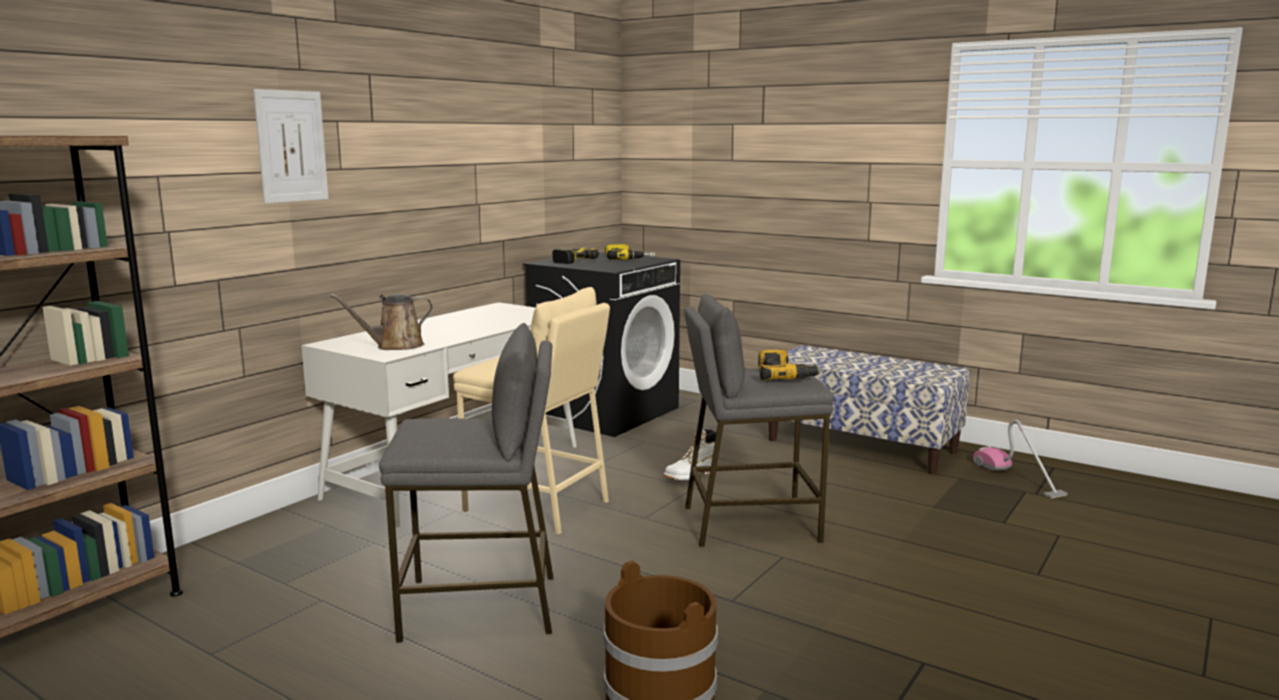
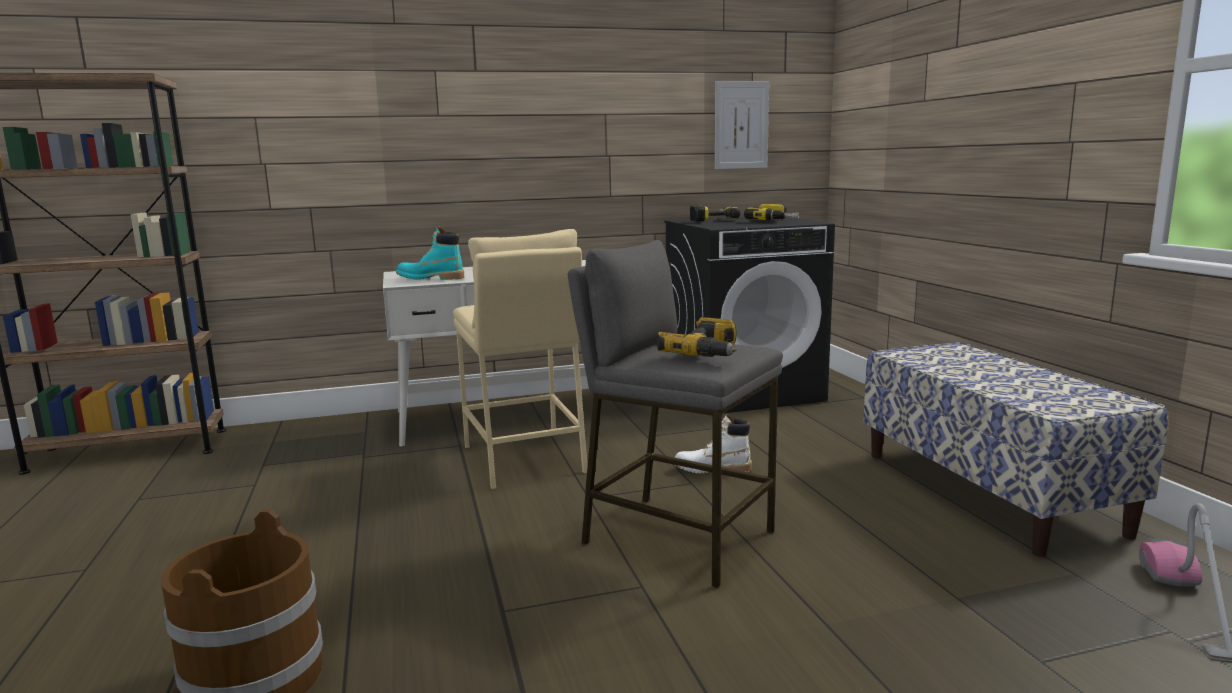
camera: 40 degrees right, 0 degrees up
(291, 146) = (382, 93): picture -> picture (741, 125)
(395, 346) = (430, 278): brown watering can -> turquoise boot
(480, 607) = (320, 529): grey stool -> none

